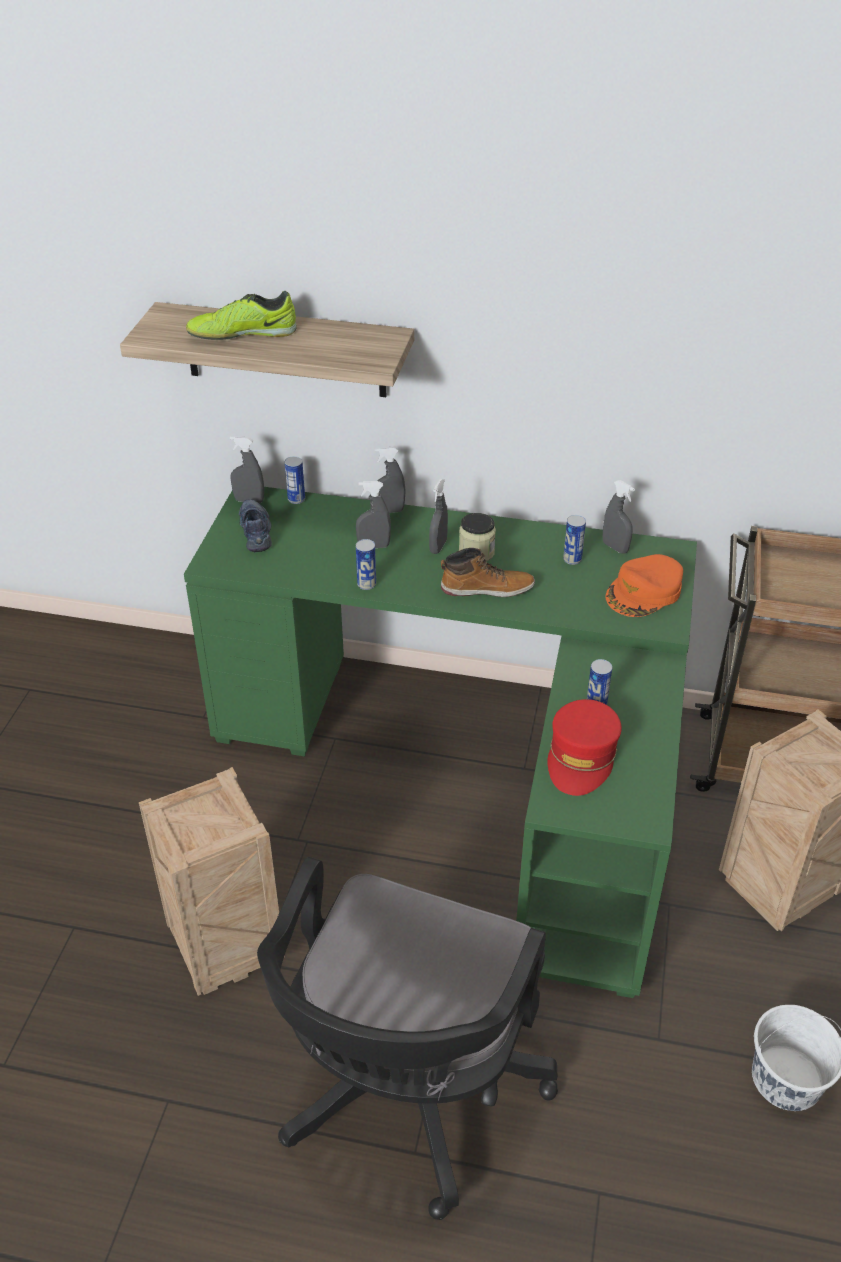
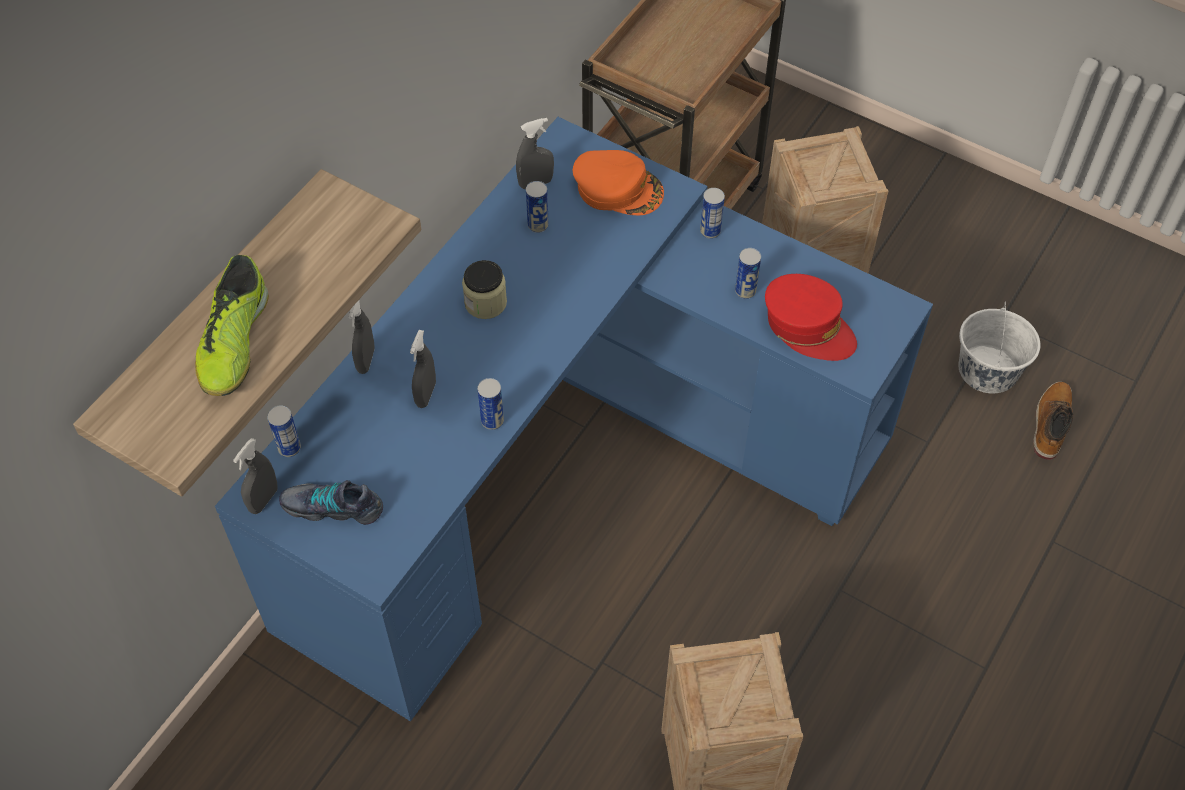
camera: 70 degrees left, 15 degrees up
(406, 1092) = (926, 657): black office chair -> none
(438, 546) = (457, 334): grey spray bottle -> none
(477, 768) = (567, 468): green desk -> blue desk
(487, 588) = (551, 314): boot -> boot (1050, 424)
(644, 593) = (618, 188): orange cap -> orange cap turned 45 degrees counterclockwise
(648, 668) = (710, 231): none -> can

